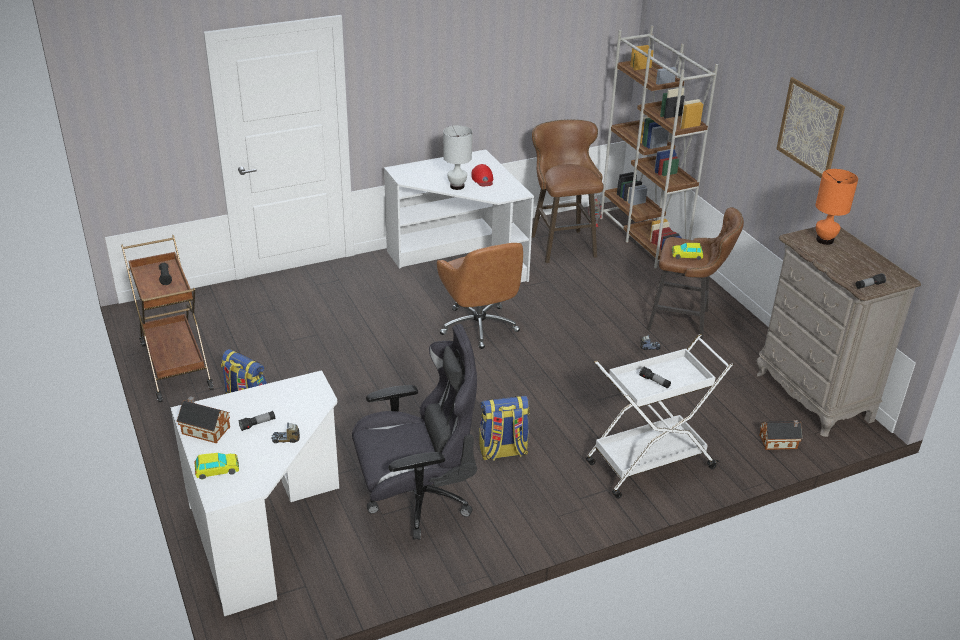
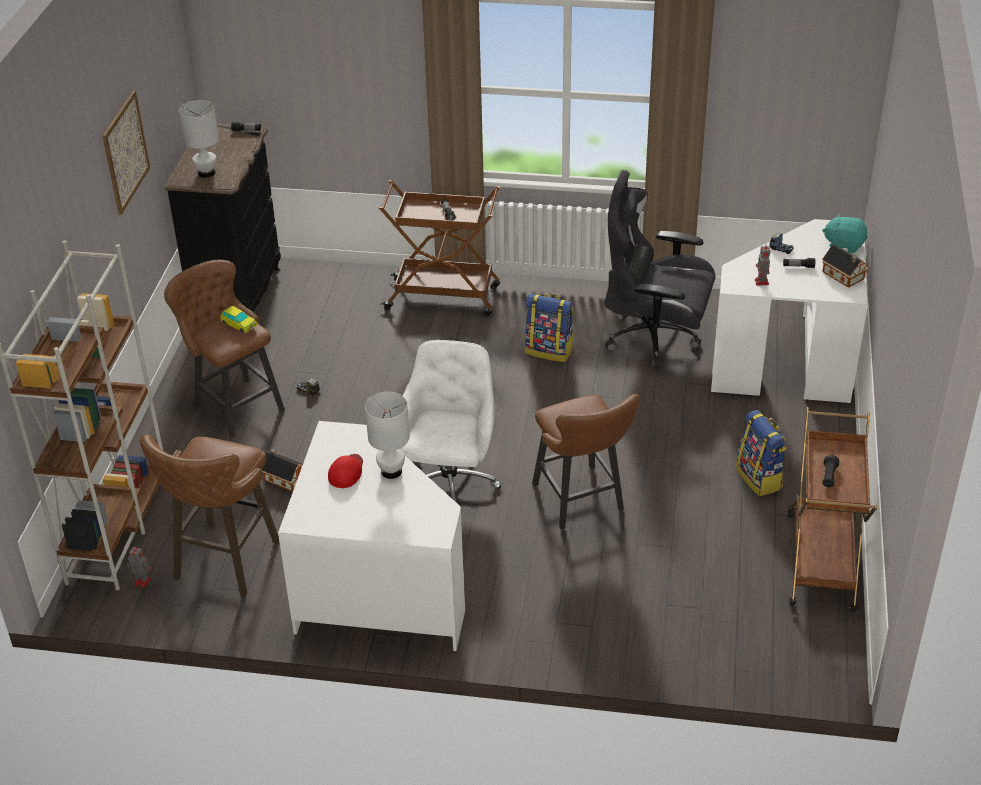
camera: 145 degrees left, 5 degrees up
(217, 470) = (844, 244): toy car -> turquoise plush toy
(287, 394) = (761, 282): none -> toy robot
(373, 344) = (582, 504): none -> brown stool
(478, 326) = (450, 482): brown office chair -> white office chair
(649, 466) = (443, 298): white cart -> brown cart
(780, 442) = (319, 277): toy house -> toy house (284, 478)
(811, 397) = (239, 296): beige dresser -> black dresser
(825, 240) = (206, 172): orange table lamp -> white table lamp

